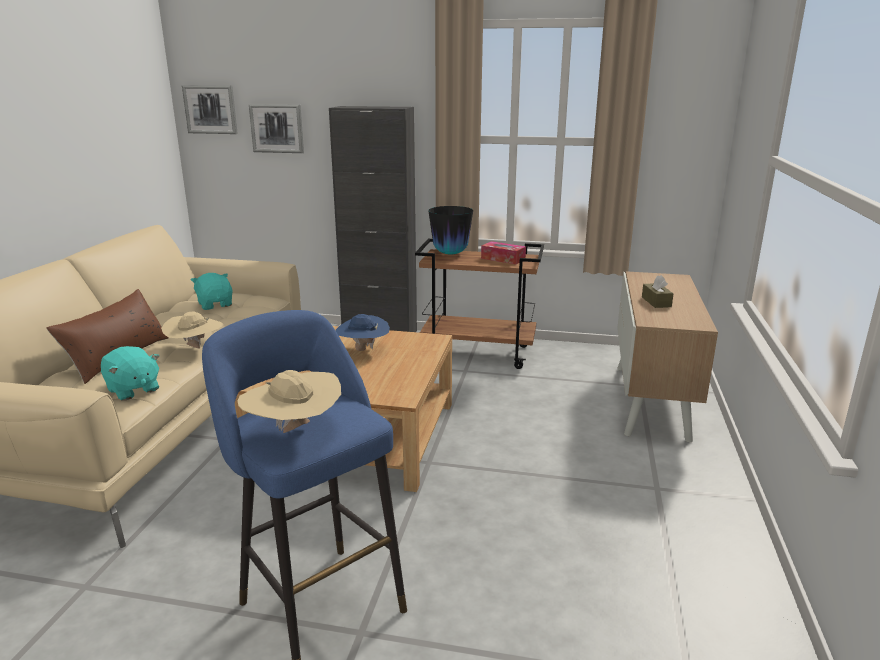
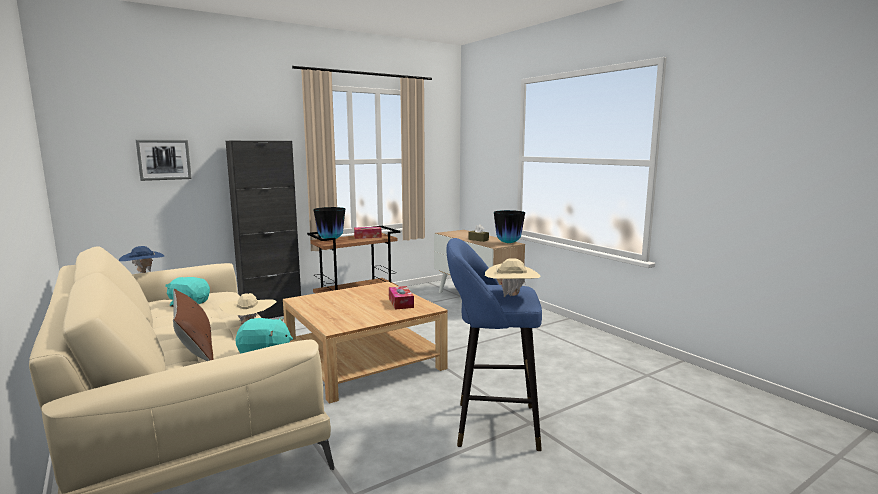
camera: 45 degrees left, 10 degrees down
(210, 109) = (89, 144): picture -> none
(362, 350) = (357, 299): blue hat -> blue hat (143, 273)
(390, 375) = (401, 303): none -> tissue box
(690, 322) = (508, 243): none -> vase

